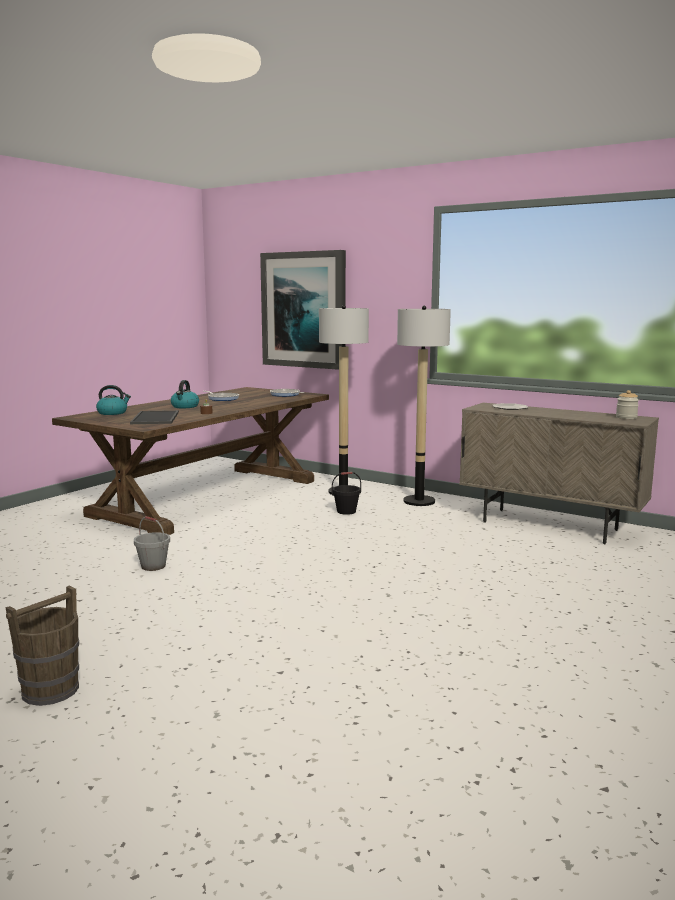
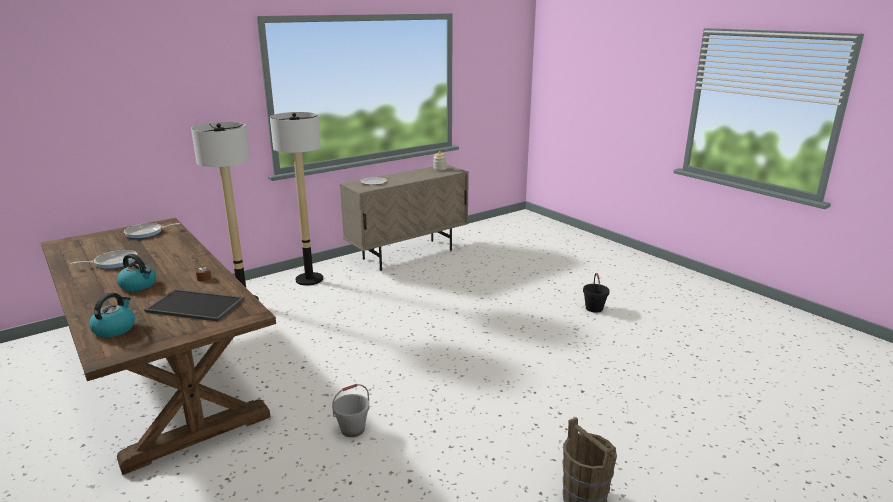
camera: 70 degrees left, 10 degrees up
(304, 310) = (107, 131): picture -> none
(346, 511) = (300, 312): black bucket -> black bucket (594, 308)

